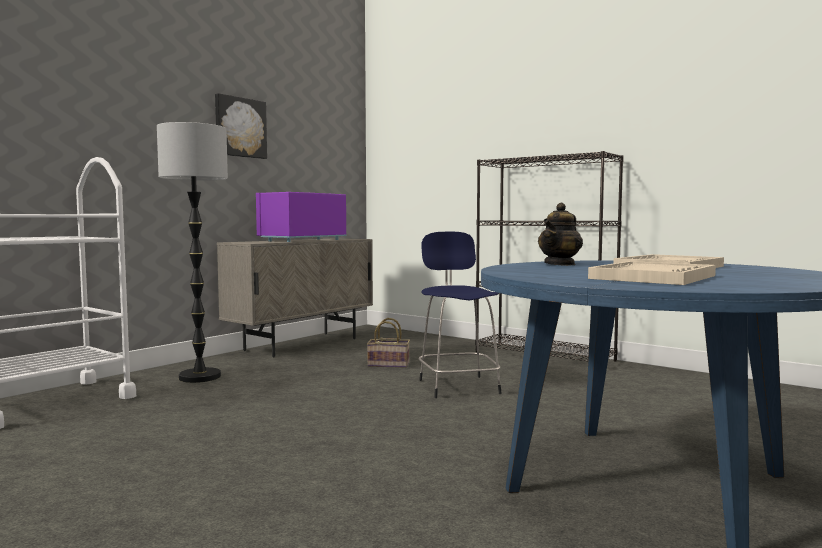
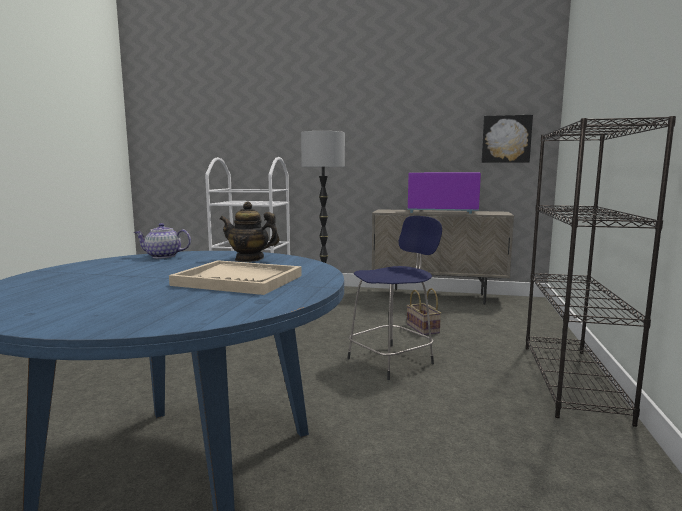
camera: 65 degrees right, 5 degrees up
(240, 127) = (405, 122): picture -> picture (506, 139)
(518, 271) = (163, 256): none -> teapot
(653, 277) = (107, 278): beige tray -> none

